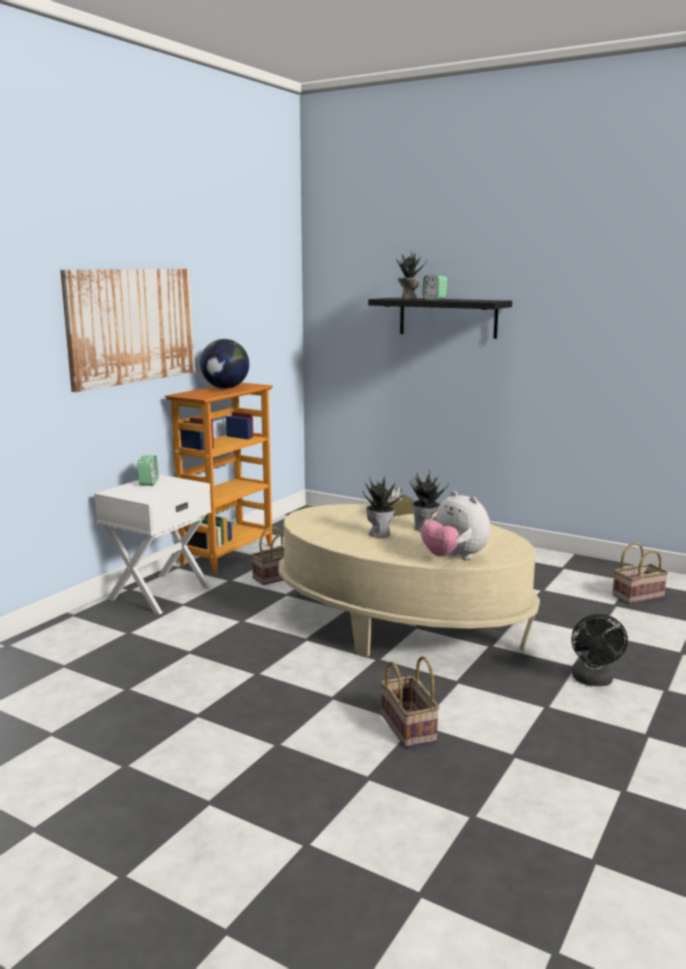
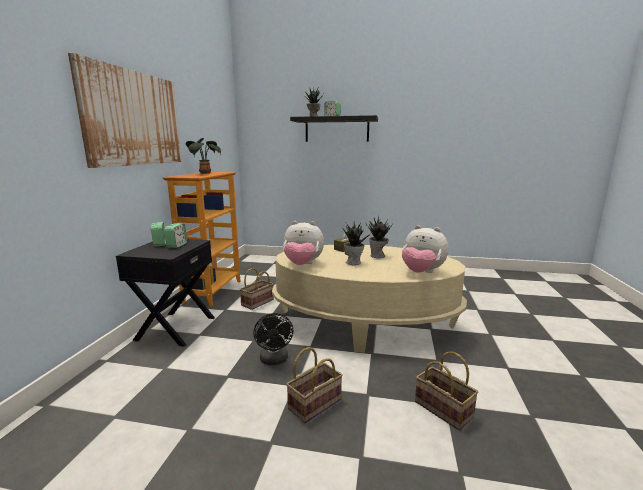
camera: 20 degrees left, 0 degrees up
(159, 593) = (175, 328): white nightstand -> black nightstand
(166, 486) = (177, 245): none -> alarm clock
(225, 388) = (204, 173): globe -> potted plant
(310, 529) = (302, 264): none -> plush toy
(593, 681) = (511, 342): black fan -> black fan (274, 360)
(638, 595) = (472, 283): basket -> basket (315, 403)

